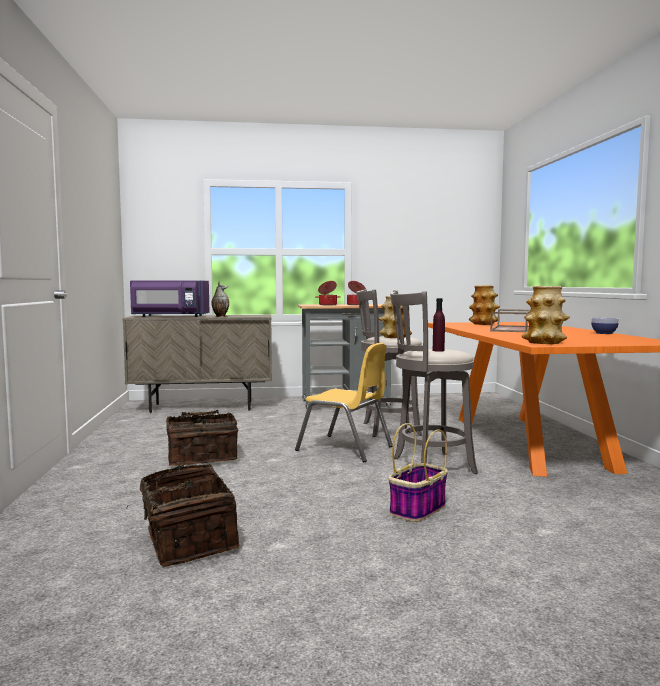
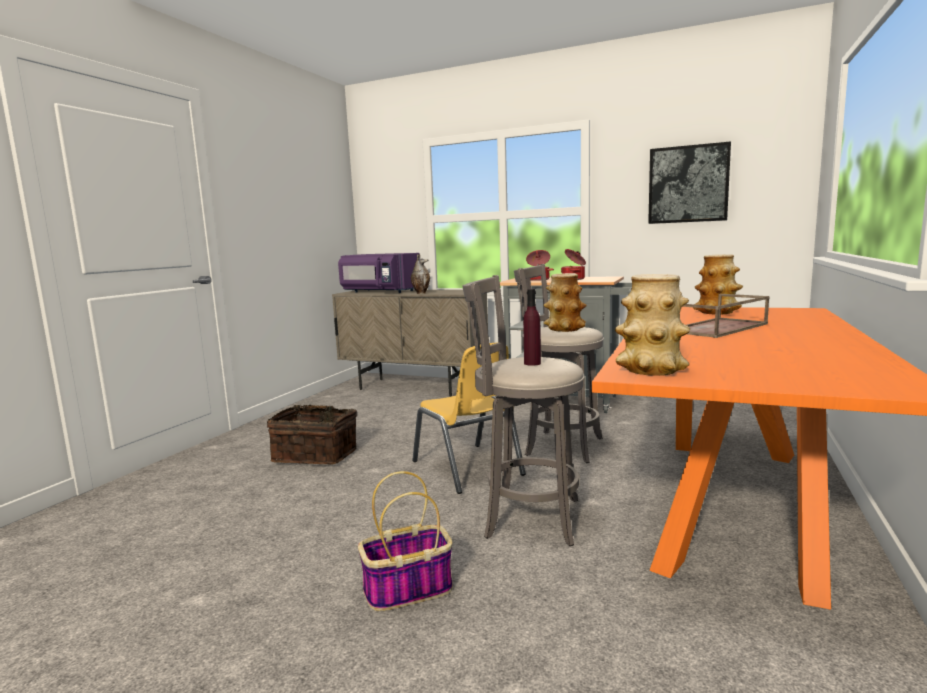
camera: 30 degrees right, 5 degrees up
(187, 541) = (143, 565): basket -> none
(422, 238) = (688, 184): none -> picture
(604, 333) = (856, 348): bowl -> none

